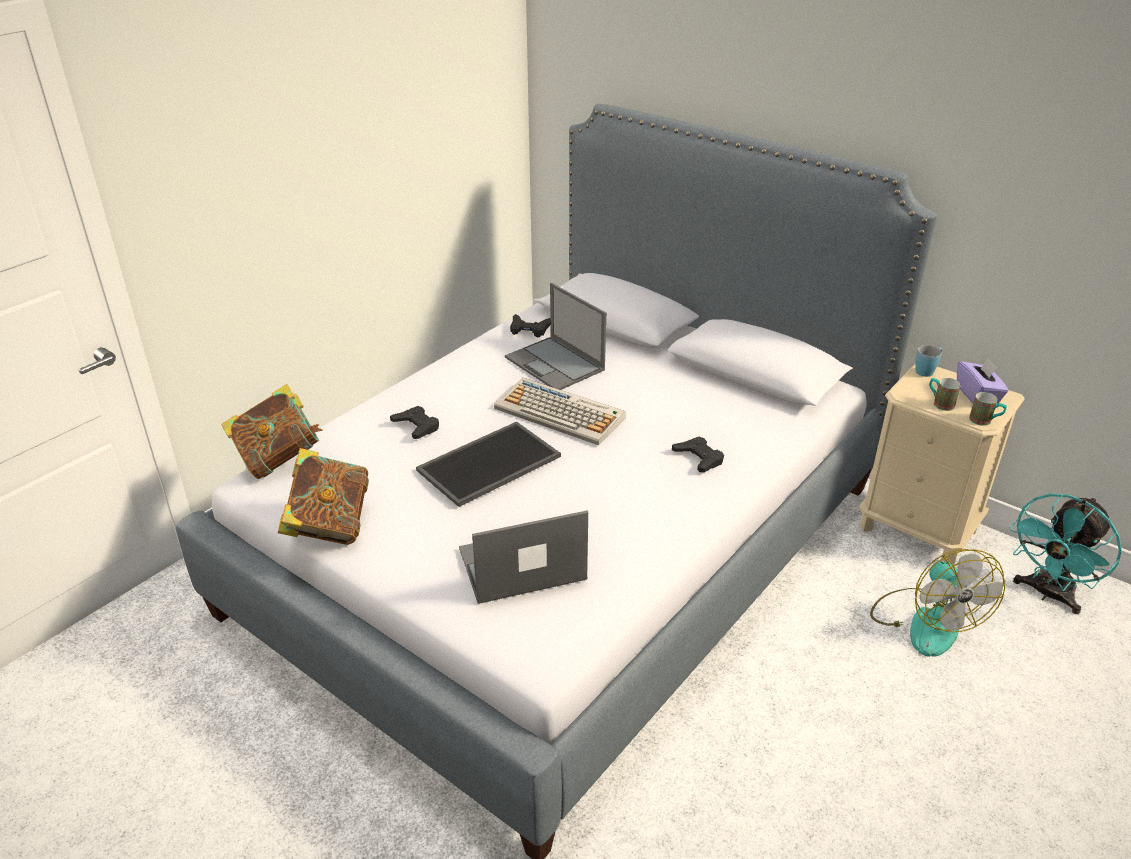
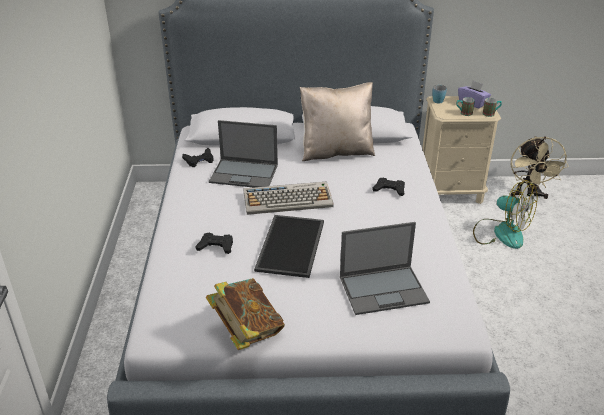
camera: 40 degrees left, 0 degrees up
(279, 459) = (151, 312): book -> none
(520, 565) = (384, 289): laptop -> laptop turned 135 degrees counterclockwise
(698, 384) = (336, 152): none -> beige pillow
(1047, 594) = (528, 195): turquoise fan -> beige fan

